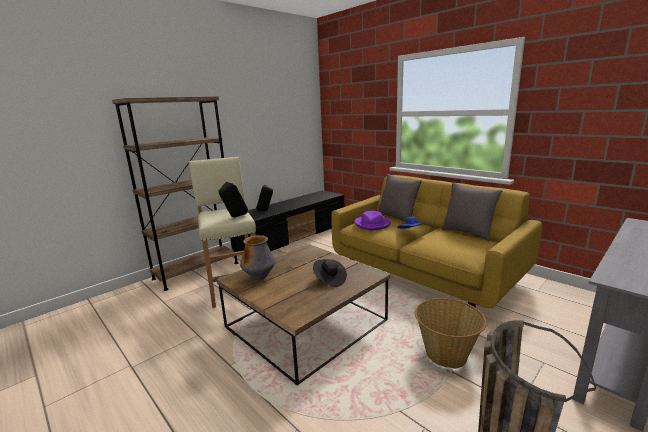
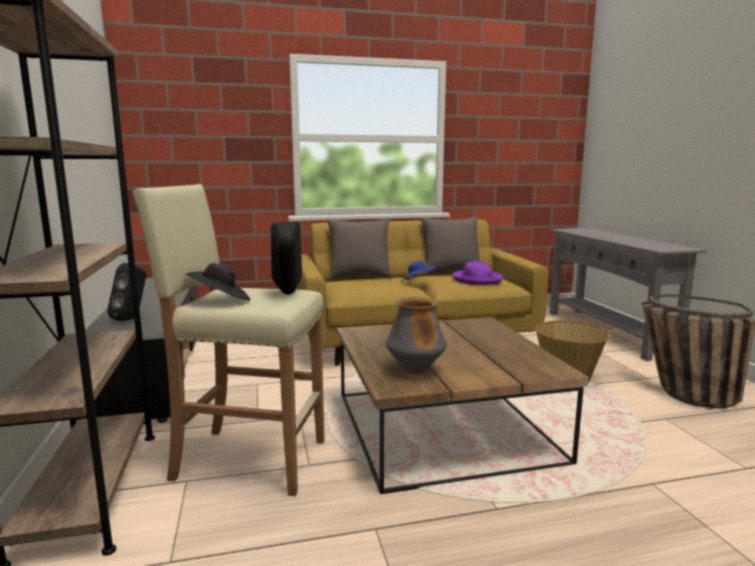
camera: 60 degrees left, 5 degrees down
(329, 280) = (475, 339): black hat -> black hat (220, 300)
(372, 224) = (361, 287): purple hat -> purple hat (477, 279)

